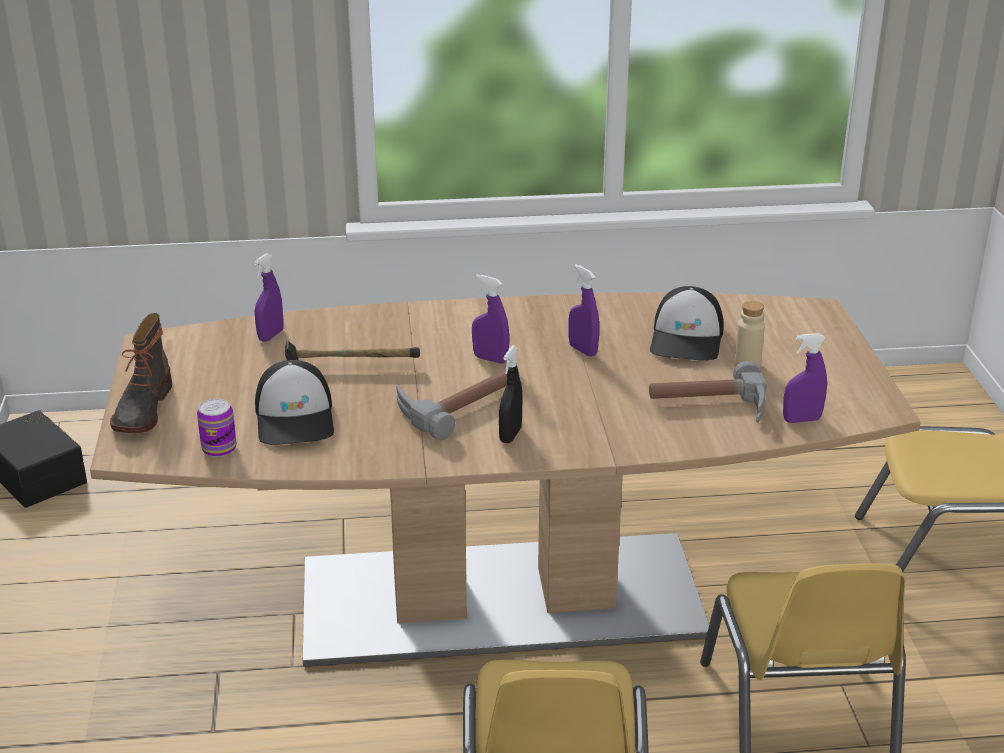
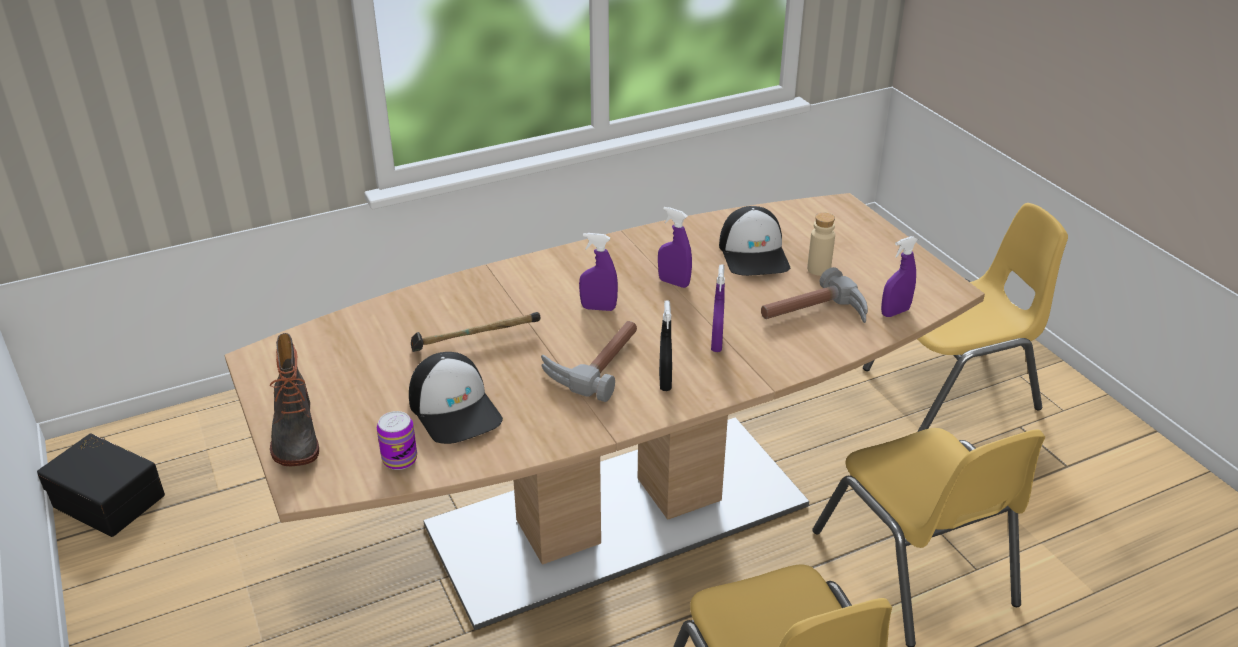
camera: 20 degrees left, 5 degrees up
(271, 335) = (376, 325): purple spray bottle -> purple spray bottle (716, 344)

